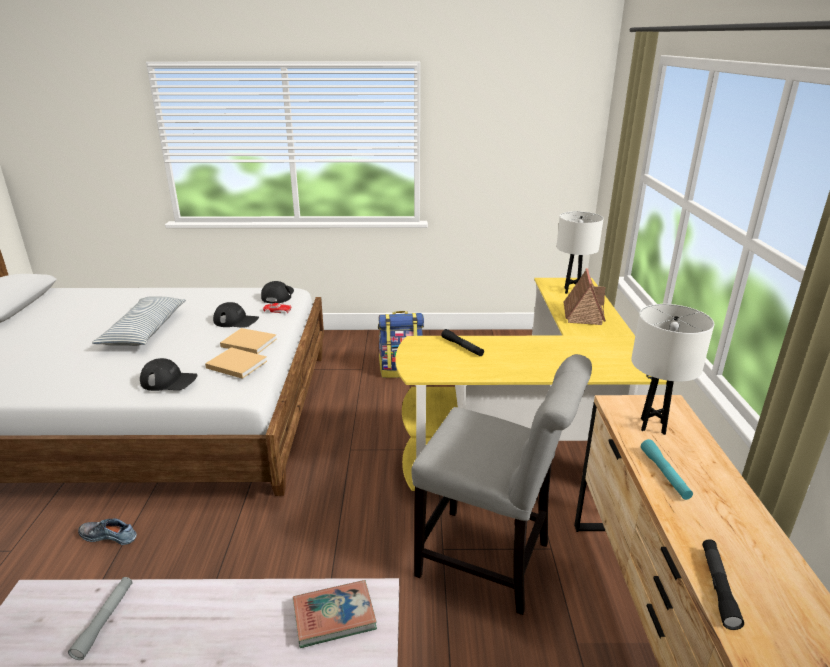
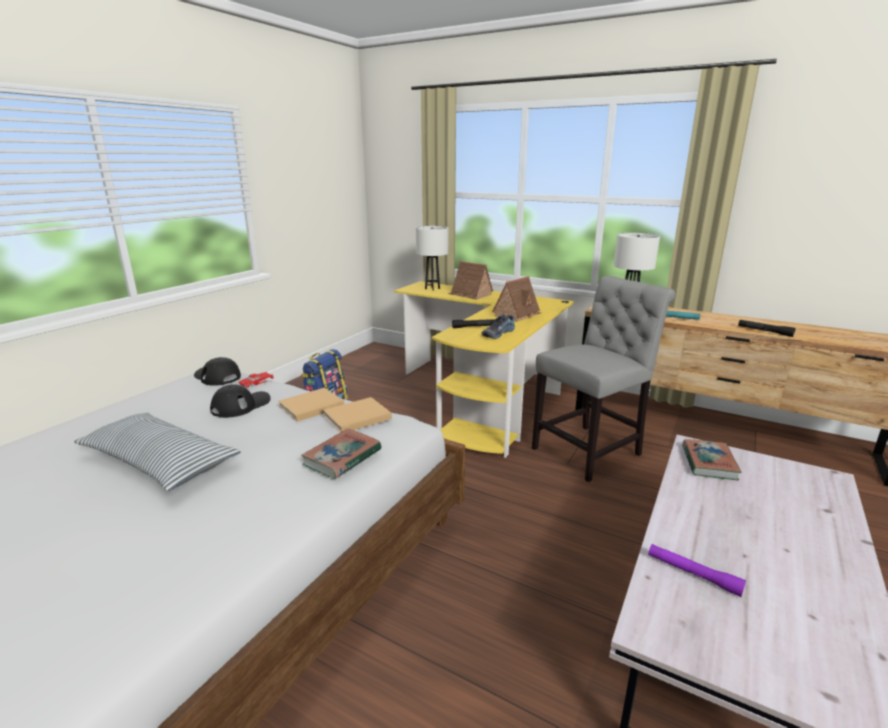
camera: 60 degrees left, 5 degrees down
(105, 620) = (693, 574): grey flashlight -> purple flashlight
(110, 535) = (403, 671): shoe -> shoe (497, 333)
(169, 381) = (342, 457): black cap -> book
(541, 358) = (517, 315): none -> toy house

